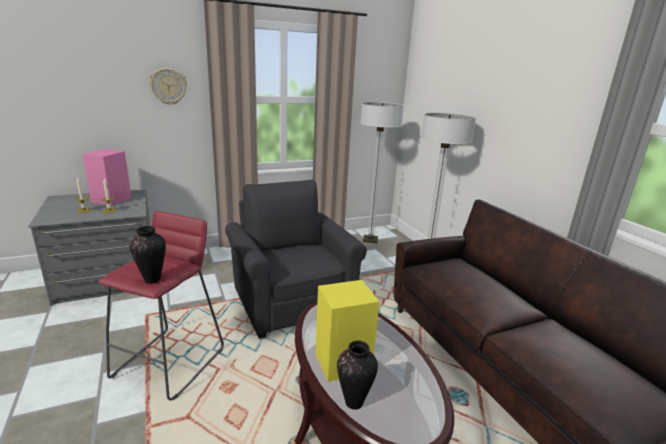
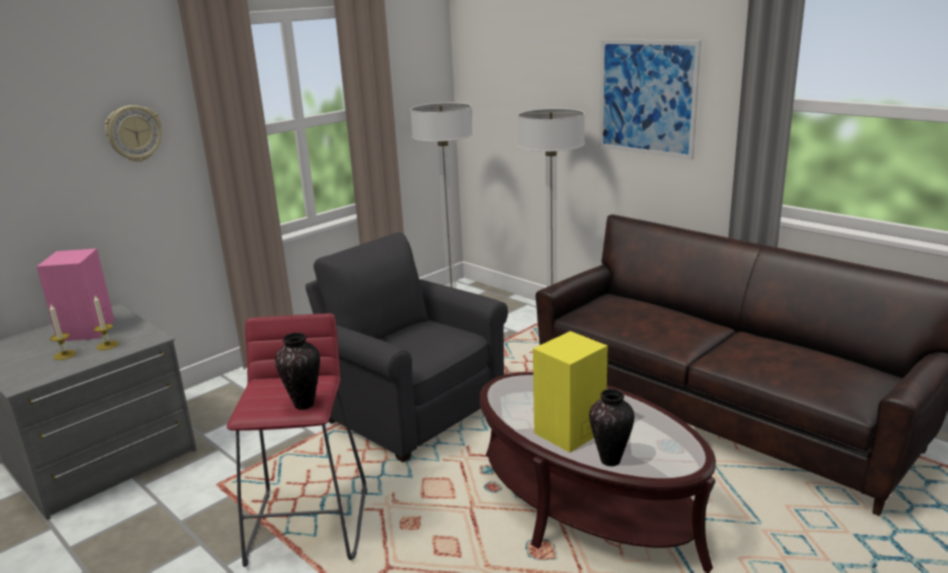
camera: 20 degrees left, 0 degrees up
(526, 112) = (647, 97): none -> picture

